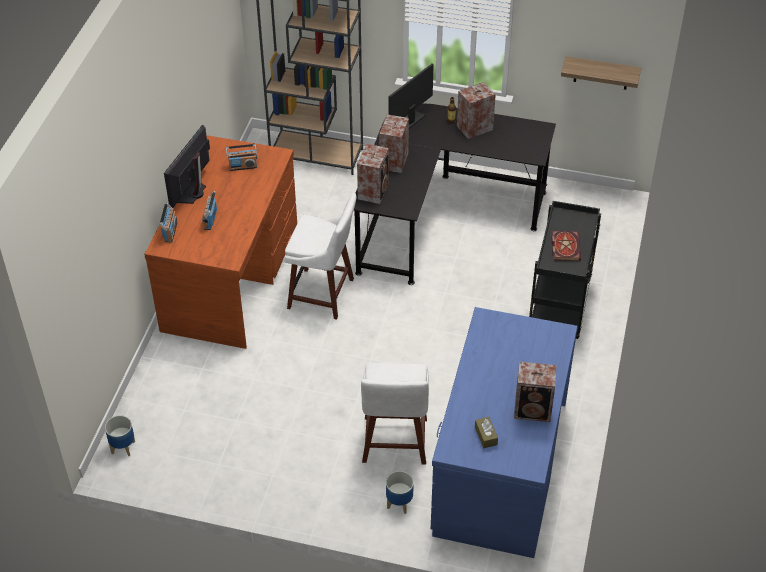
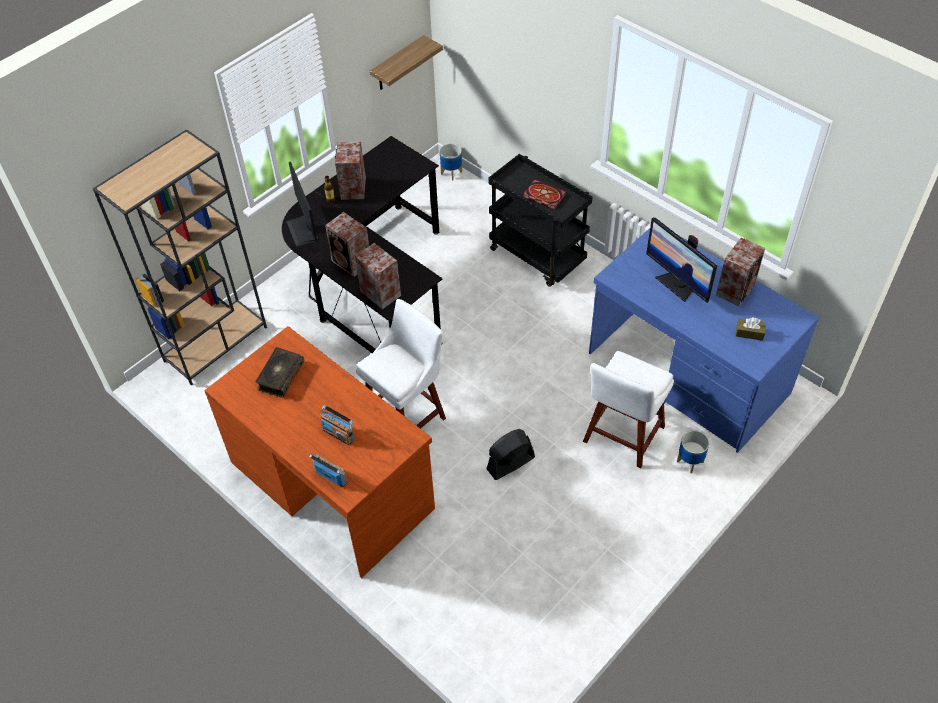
camera: 60 degrees left, 5 degrees up
(123, 447) = (499, 672): planter -> planter (451, 173)
(193, 193) = (286, 434): monitor -> monitor (677, 284)
(243, 166) = (280, 376): radio -> book
(318, 378) = (510, 463): none -> black fan
(394, 444) = (621, 437): white chair -> white chair turned 90 degrees clockwise

